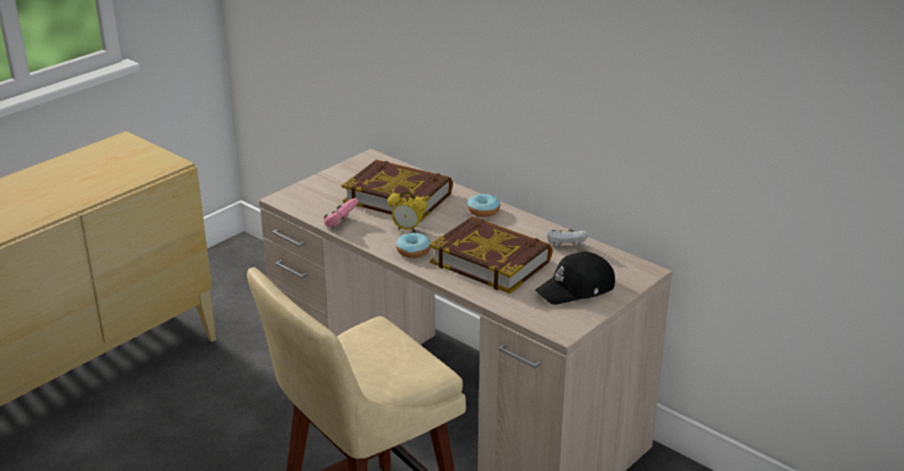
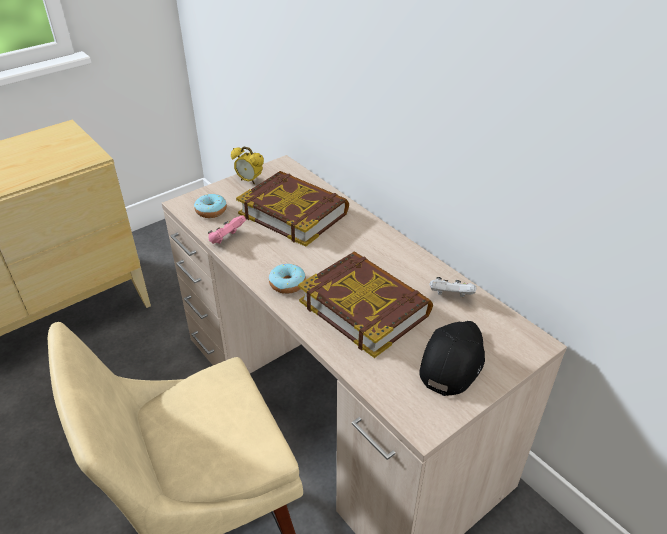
camera: 10 degrees right, 10 degrees up
(407, 229) = (290, 255): alarm clock -> alarm clock (249, 181)
(483, 211) = (373, 239): donut -> donut (211, 211)
(577, 289) = (452, 361): black cap -> black cap turned 135 degrees clockwise

